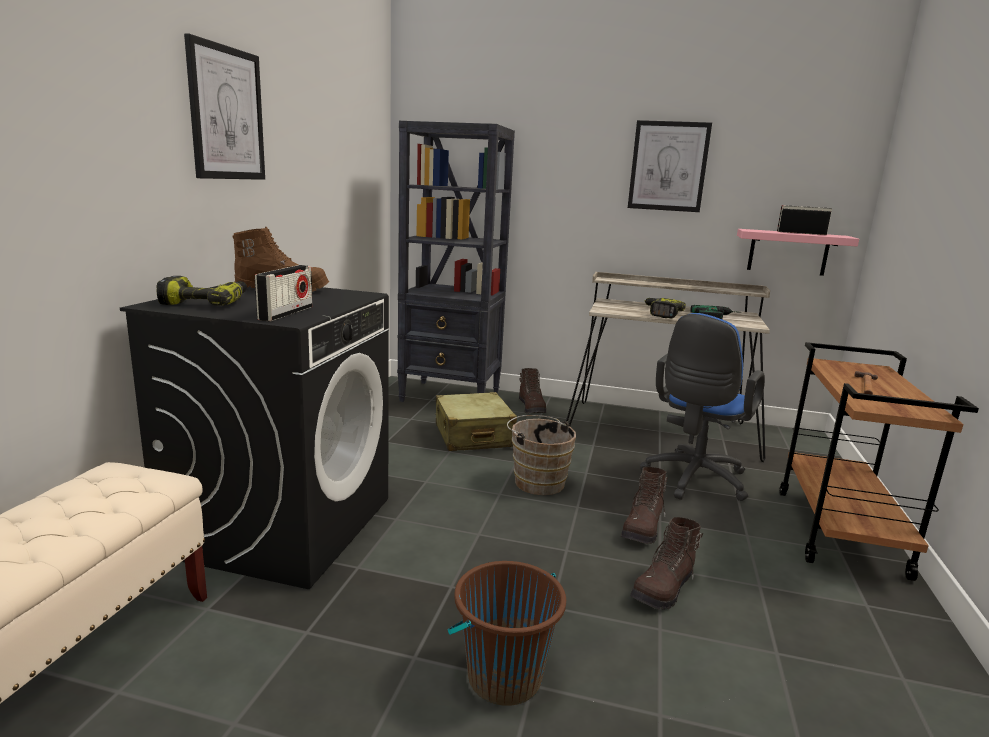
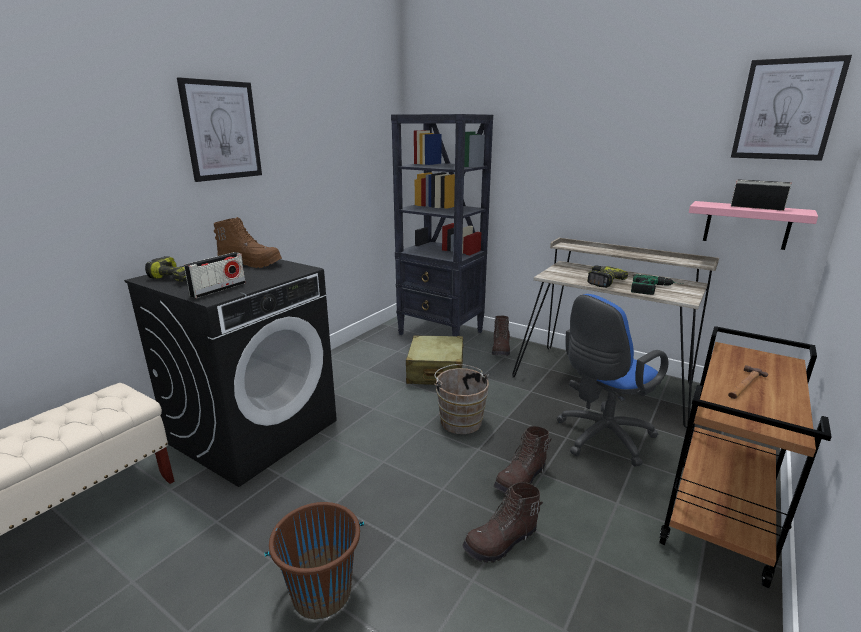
camera: 20 degrees right, 5 degrees up
(668, 166) = (627, 142): picture -> picture (786, 110)

